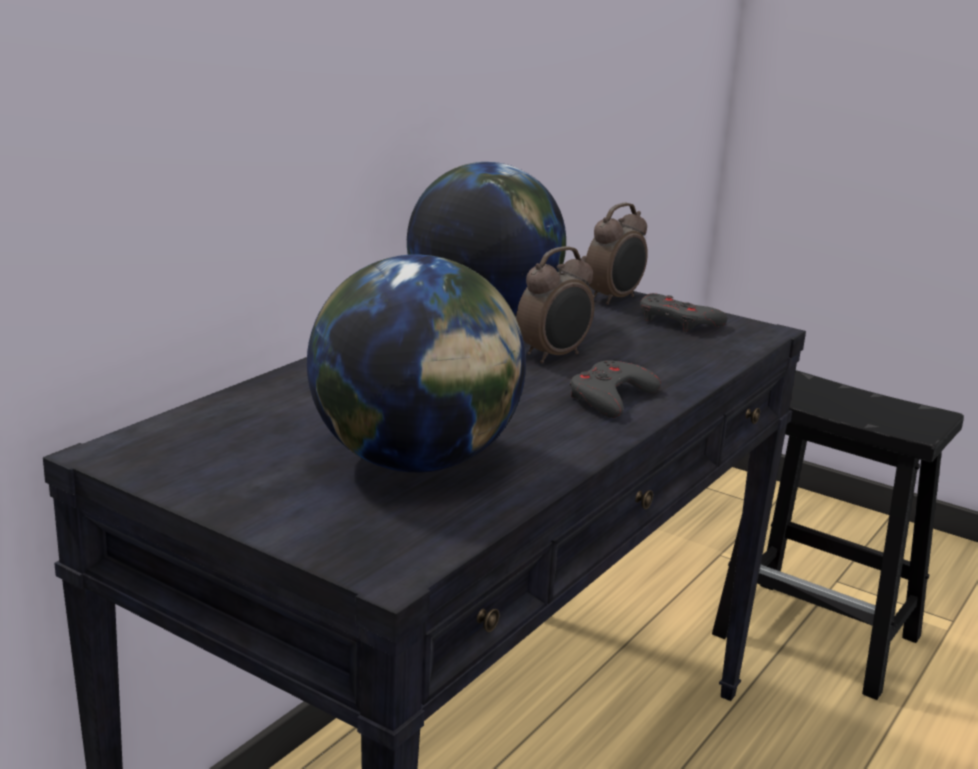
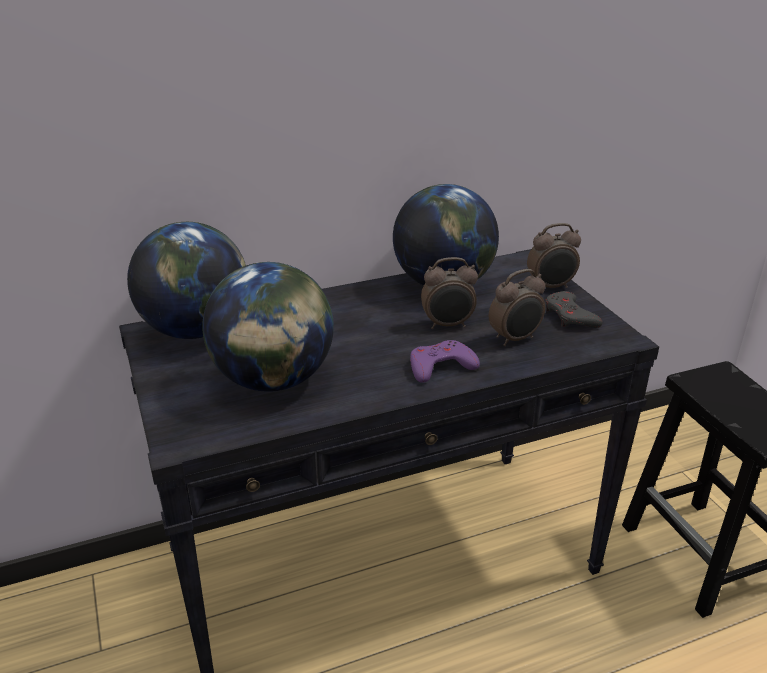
camera: 35 degrees right, 10 degrees up
(198, 433) = (196, 329): none -> globe
(611, 398) = (440, 366): grey game controller -> purple game controller
(653, 354) = (515, 339): none -> alarm clock

